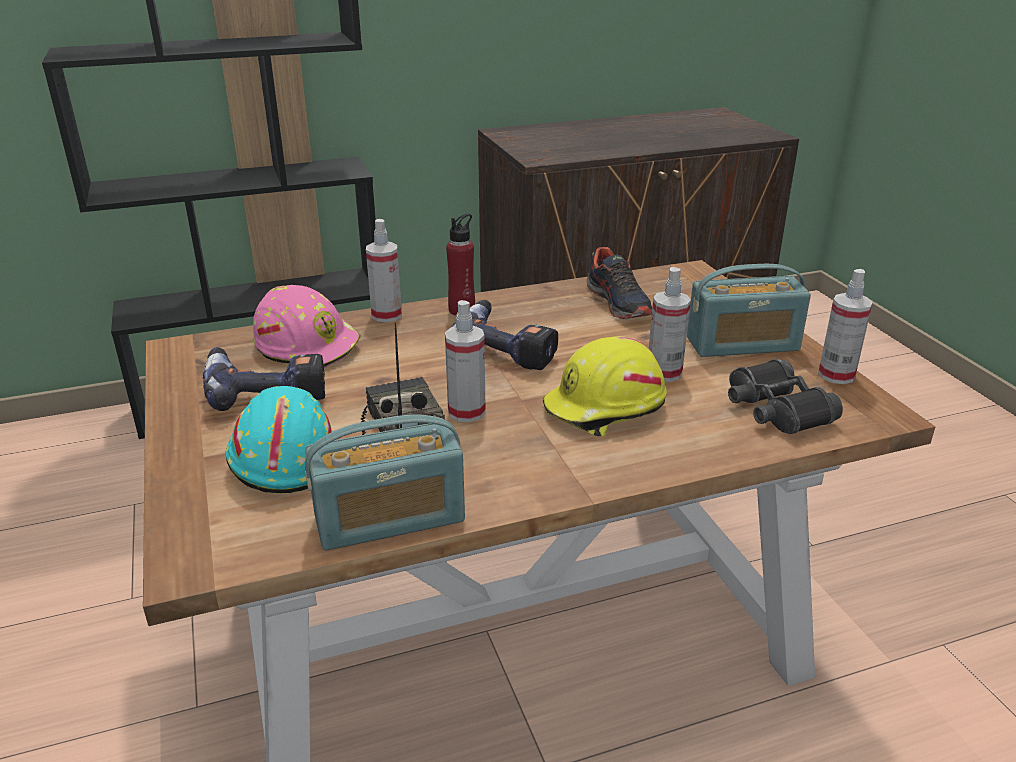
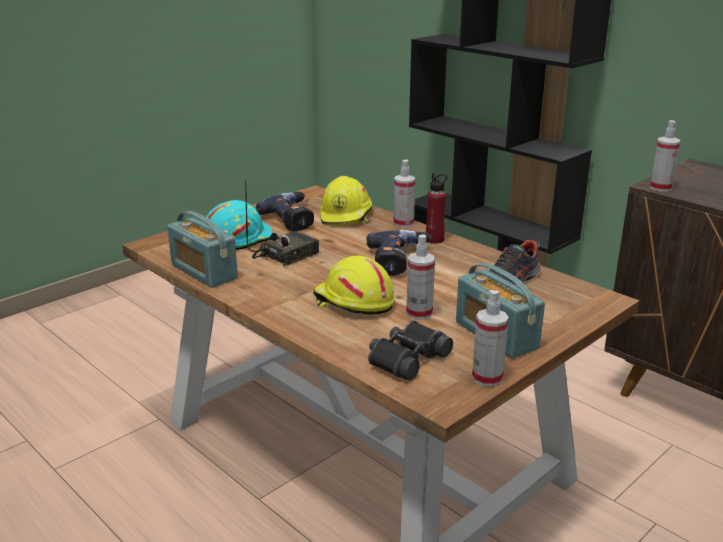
camera: 65 degrees right, 5 degrees down
(308, 346) = (346, 216): pink hard hat -> yellow hard hat
(466, 412) = (314, 267): spray bottle -> spray bottle (660, 188)

